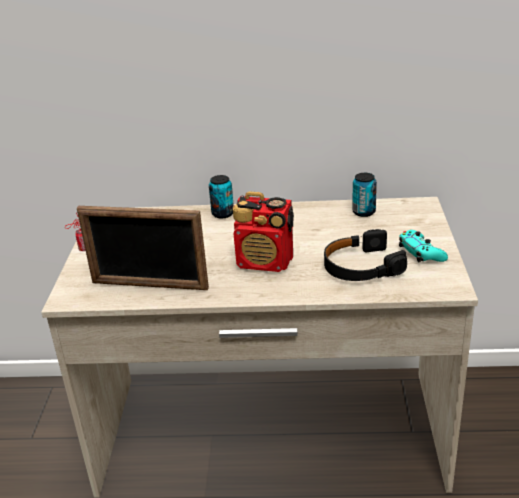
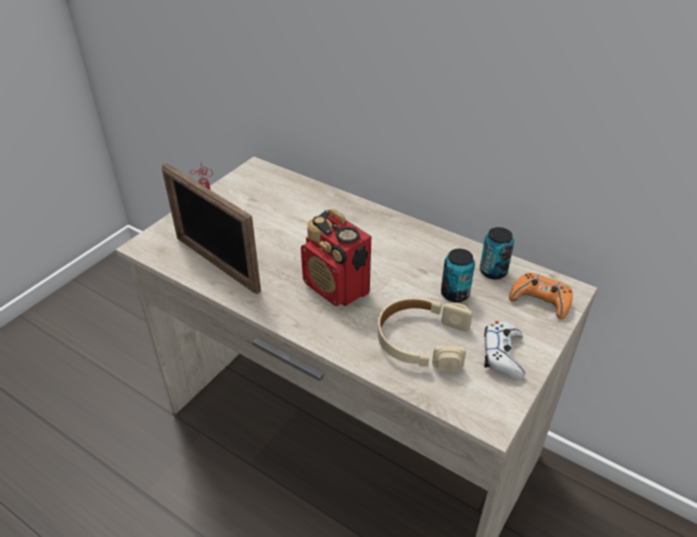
camera: 30 degrees right, 10 degrees up
(222, 214) = (354, 211): can -> can (455, 294)
(361, 267) = (421, 340): black headphones -> beige headphones
(411, 216) = (540, 300): none -> orange game controller
(421, 253) = (502, 355): turquoise game controller -> white game controller

